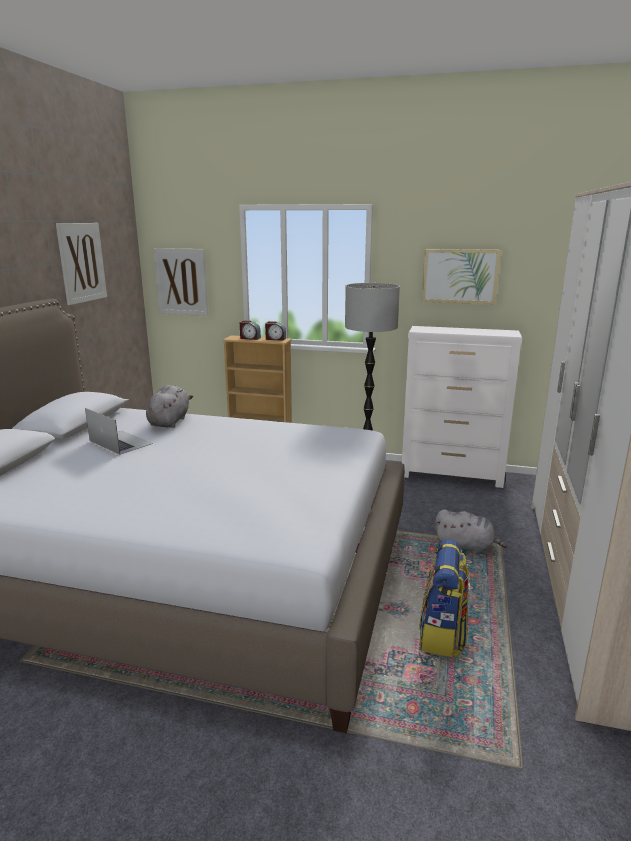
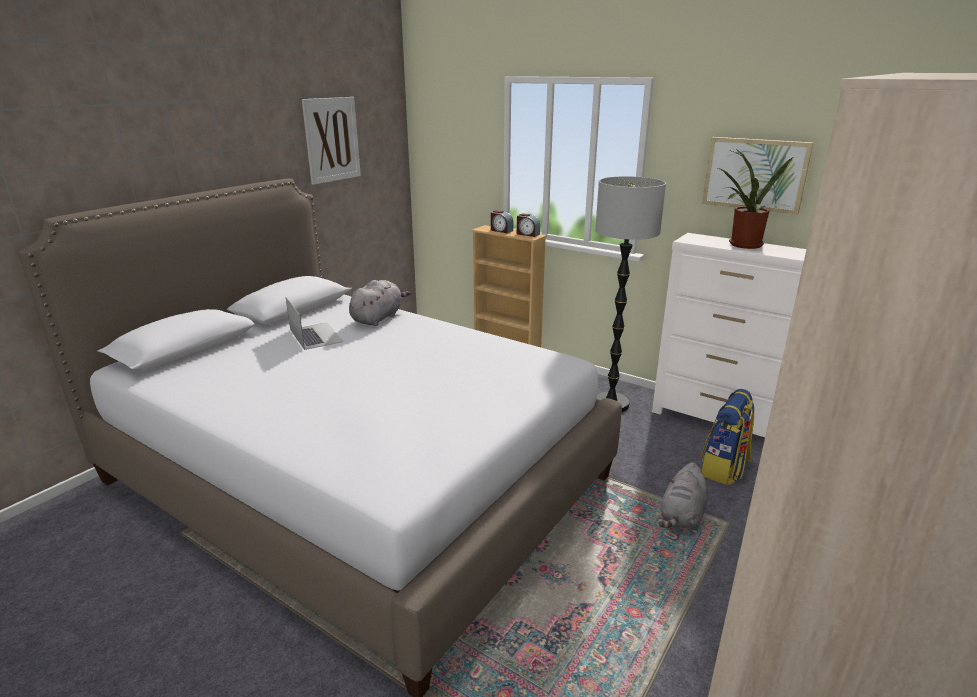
camera: 20 degrees right, 5 degrees up
(181, 282) = (444, 161): picture -> none
(442, 635) = (588, 619): backpack -> backpack (724, 469)
(461, 331) = (744, 246): none -> potted plant
(466, 547) = (682, 516): grey plush toy -> grey plush toy turned 75 degrees clockwise

